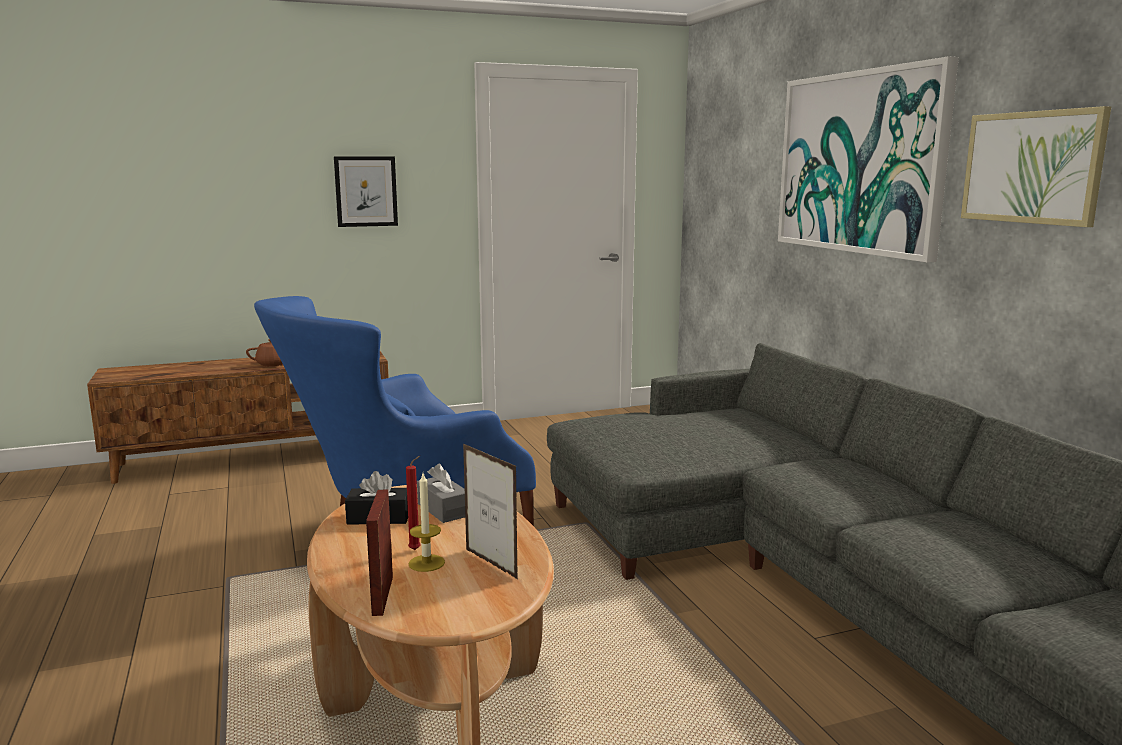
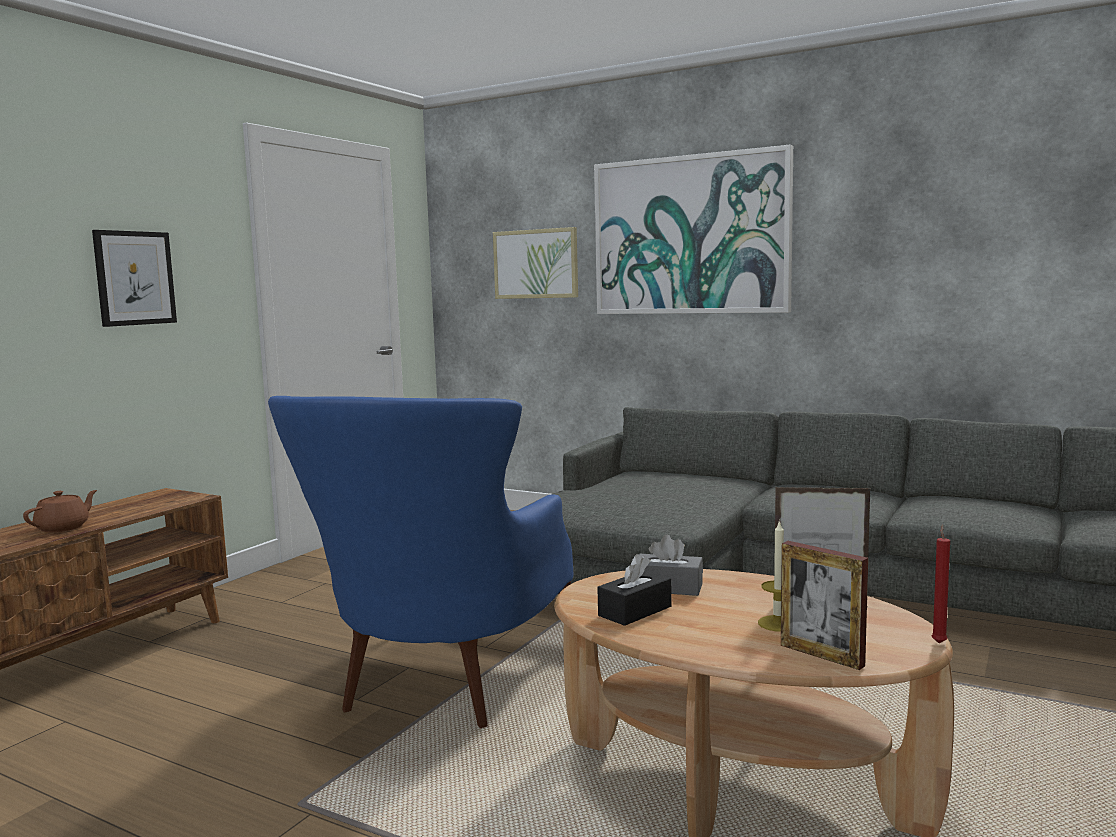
camera: 40 degrees left, 5 degrees down
(416, 549) = (740, 619): red candle -> red candle (939, 642)
(1032, 167) = (877, 229): picture -> picture (536, 264)

